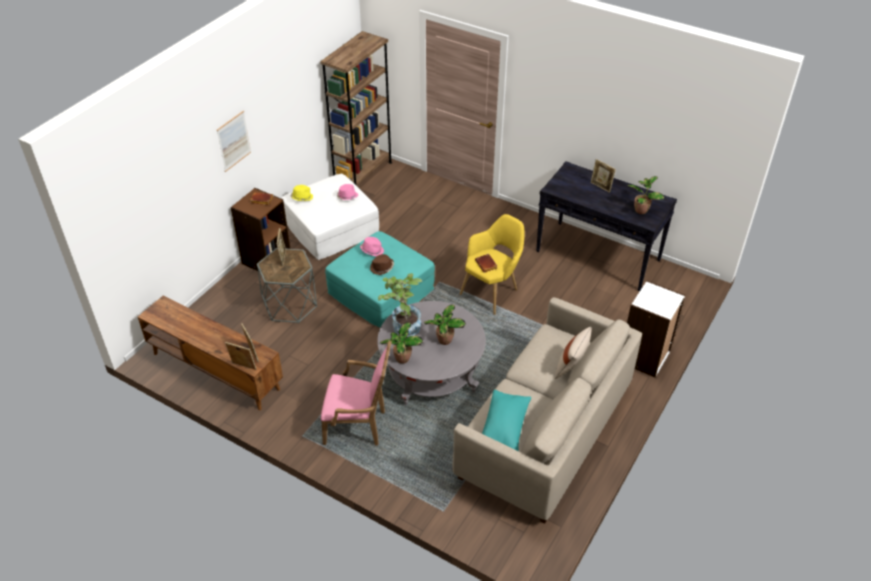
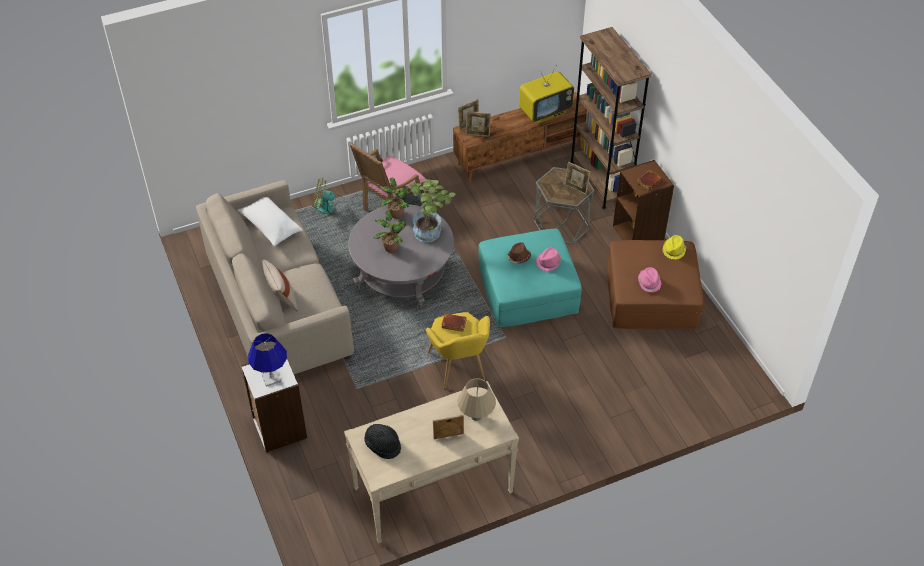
camera: 125 degrees right, 5 degrees up
(184, 323) = (545, 112): none -> television
(234, 141) = (678, 123): picture -> none
(331, 228) = (652, 297): white ottoman -> brown ottoman
(363, 174) = (733, 366): brown bookcase -> brown bookcase (600, 180)
(396, 474) = (329, 207): none -> fan
(504, 428) = (270, 226): turquoise pillow -> white pillow
(572, 183) = (476, 416): none -> beige table lamp
(598, 255) = (432, 491): black console table -> beige console table
(641, 210) = (383, 445): potted plant -> black hat
(659, 297) = (271, 378): none -> blue table lamp

